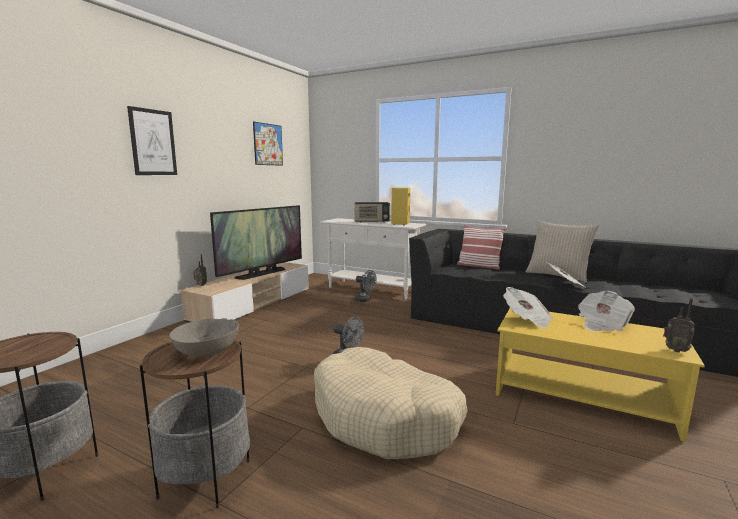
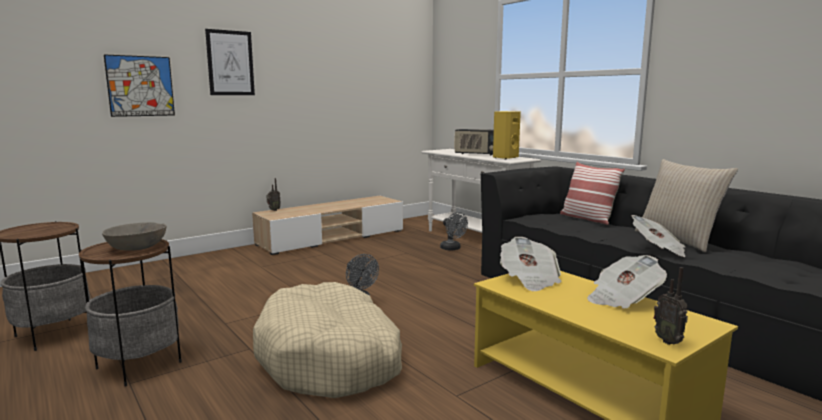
camera: 25 degrees right, 0 degrees up
(262, 273) = (344, 205): television -> none
(268, 144) = (370, 61): picture -> picture (140, 86)

